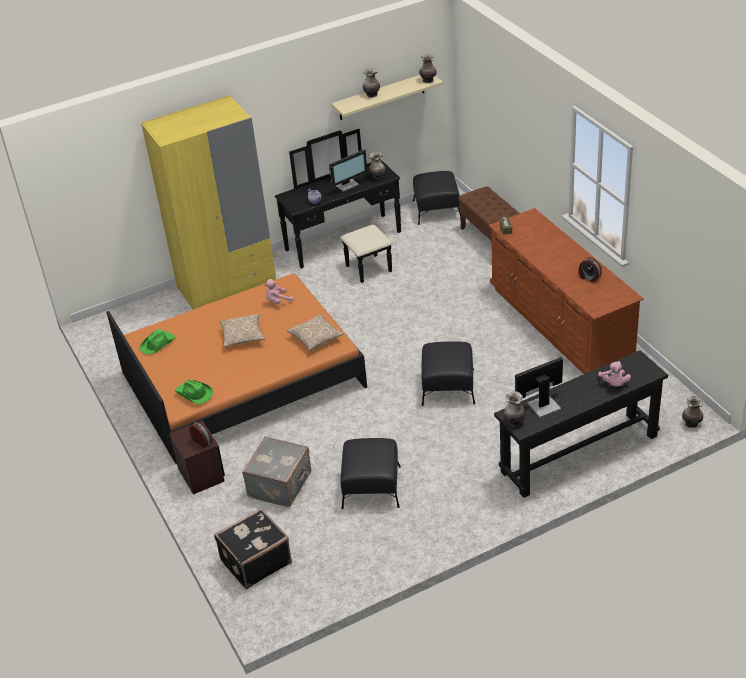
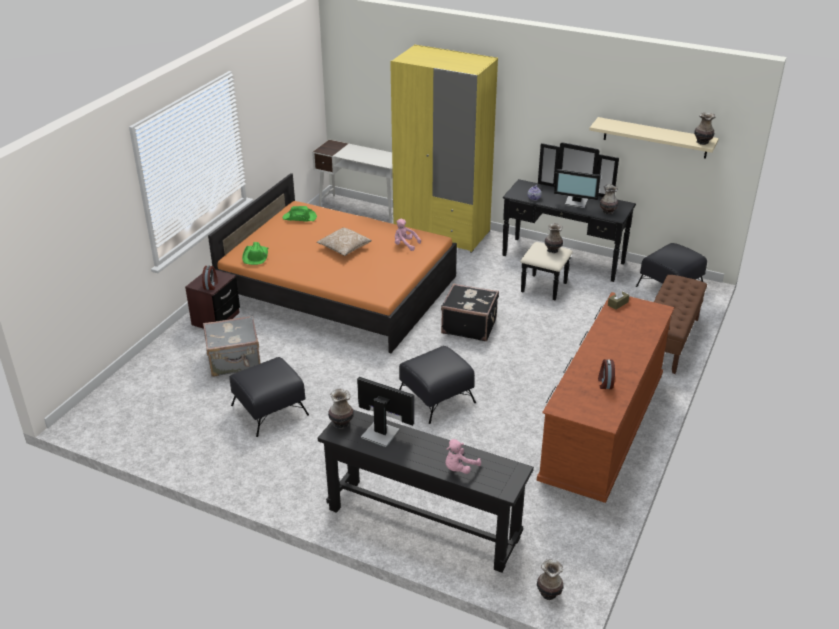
camera: 50 degrees right, 5 degrees down
(130, 314) = (362, 210): none -> white desk
(255, 561) = (139, 387): black suitcase -> black suitcase (469, 326)
(316, 339) = (377, 282): pillow -> none
(371, 95) = (637, 127): vase -> vase (552, 250)

